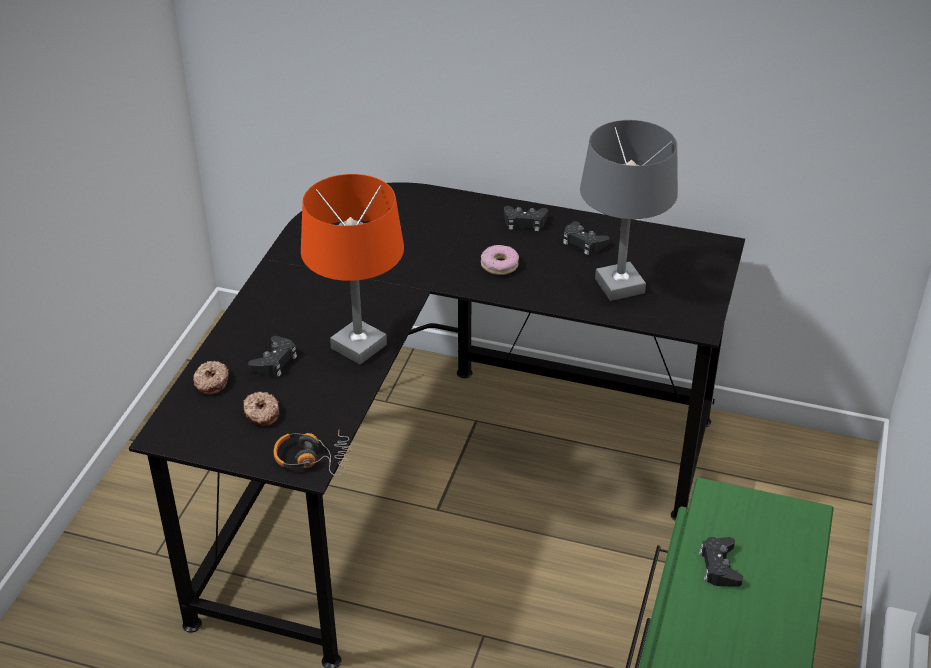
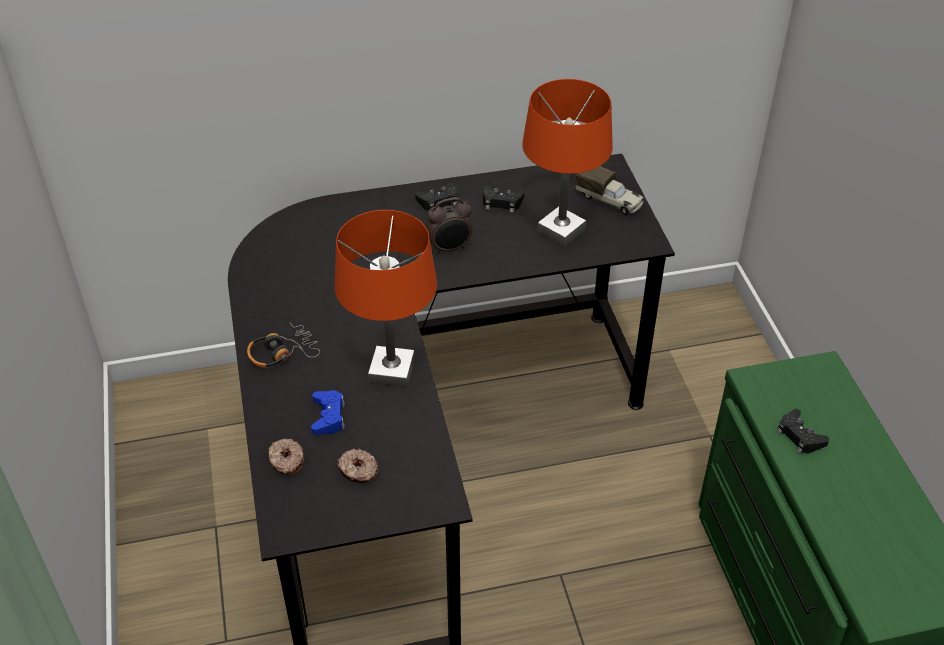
camera: 30 degrees left, 5 degrees up
(274, 361) = (328, 416): black game controller -> blue game controller
(313, 458) = (439, 491): headphones -> headphones (282, 353)
(499, 265) = (449, 248): donut -> alarm clock
(620, 286) = (561, 230): grey table lamp -> orange table lamp
(693, 276) = (609, 200): none -> toy truck

